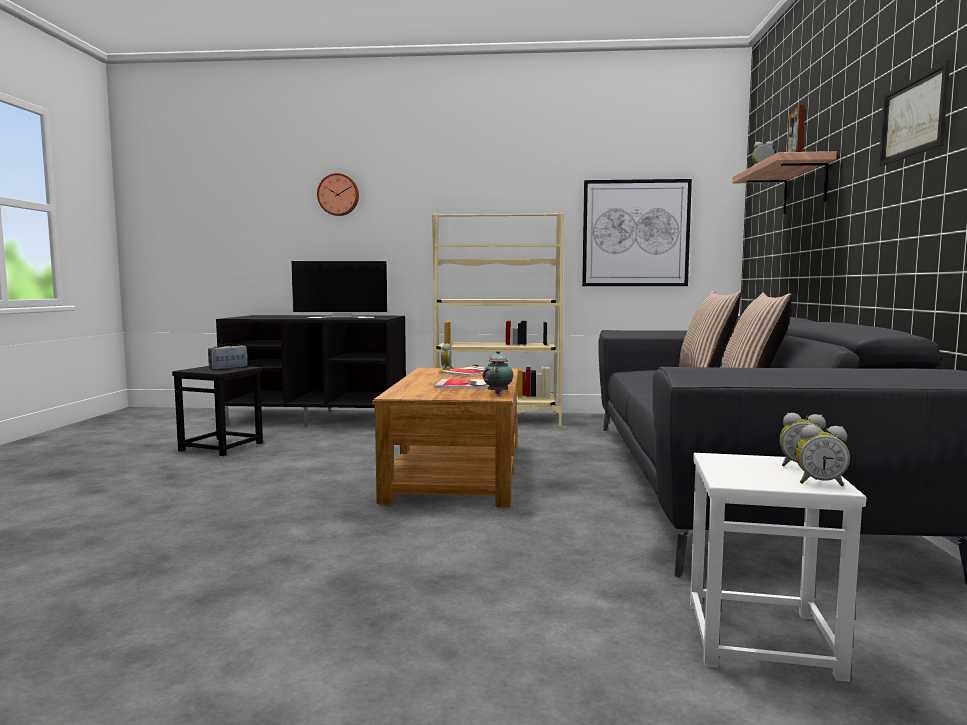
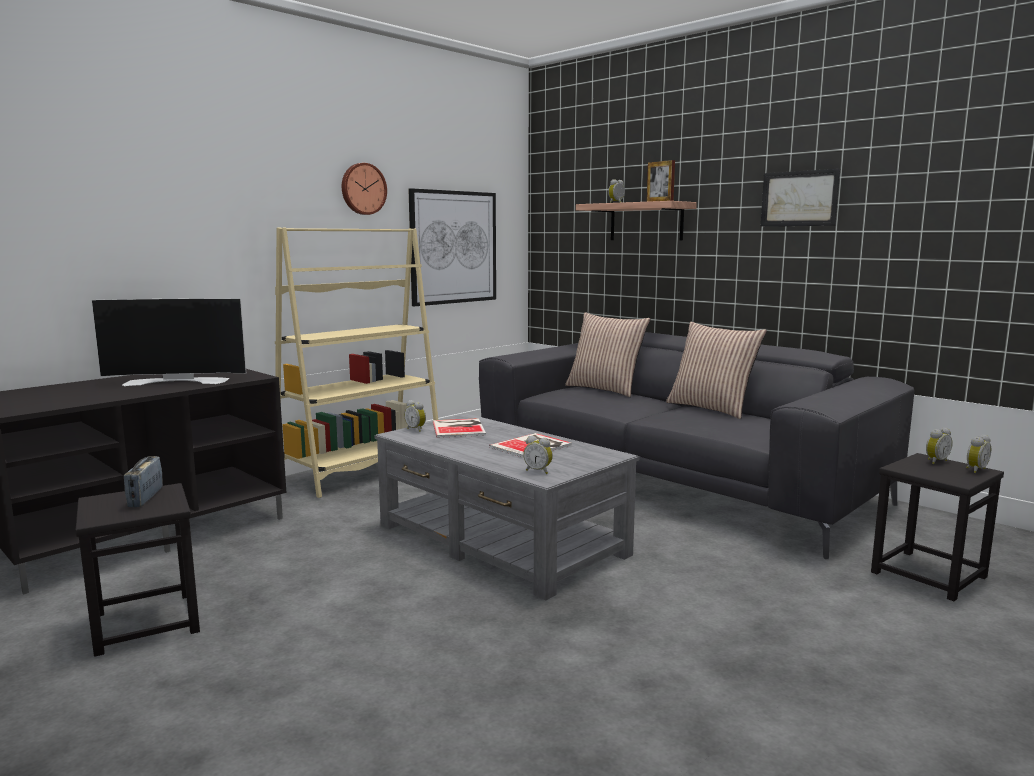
camera: 50 degrees left, 5 degrees up
(338, 195) = (104, 189): wall clock -> wall clock (363, 189)
(342, 317) = (178, 380): television -> television turned 45 degrees clockwise
(409, 393) = (538, 471): none -> alarm clock
(456, 470) = (500, 540): brown coffee table -> grey coffee table
(498, 393) = (596, 450): teapot -> none
(761, 638) = (927, 574): white stool -> black stool

